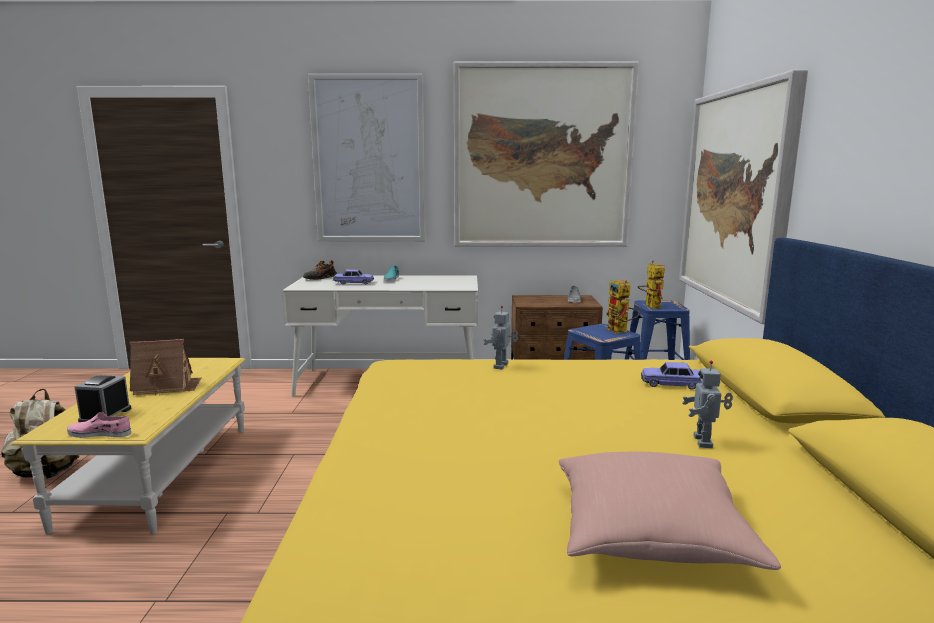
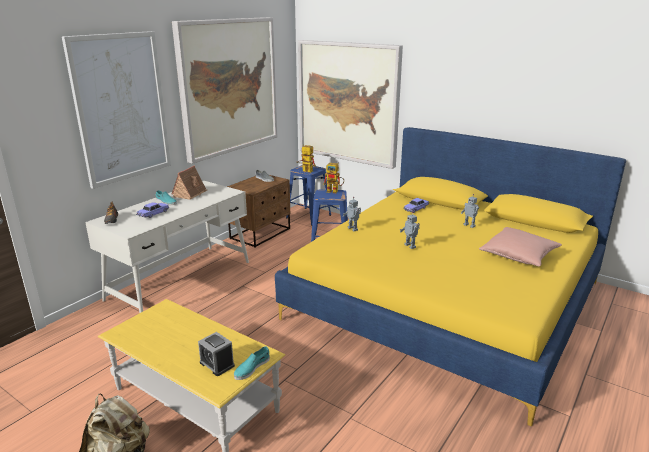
camera: 55 degrees left, 10 degrees up
(100, 433) = (251, 368): pink shoe -> turquoise shoe
(167, 386) = (189, 335): toy house -> toy house (190, 193)
(498, 411) = (410, 246): none -> toy robot

